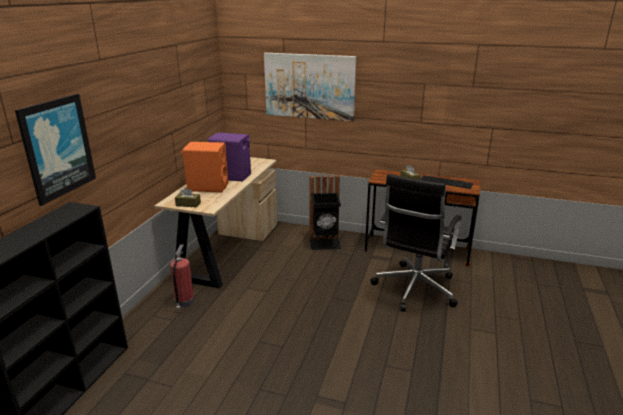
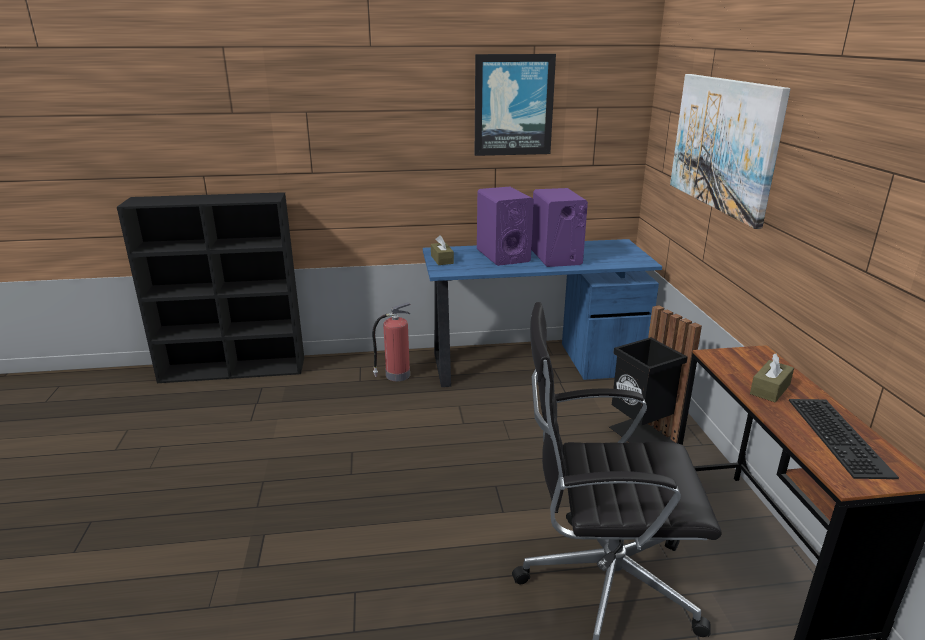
camera: 65 degrees right, 0 degrees up
(57, 147) = (283, 131): picture -> picture (513, 105)
(208, 187) = (502, 255): orange speaker -> purple speaker
(227, 250) = (531, 363): beige desk -> blue desk

